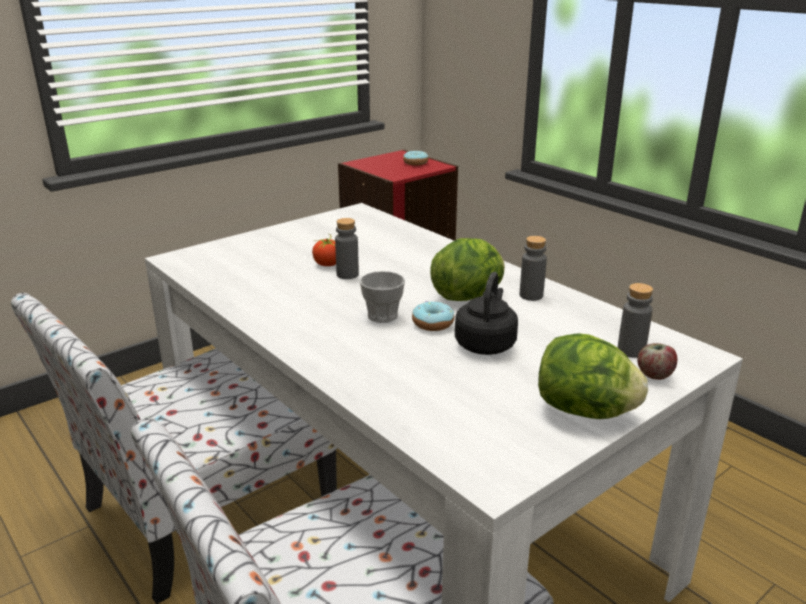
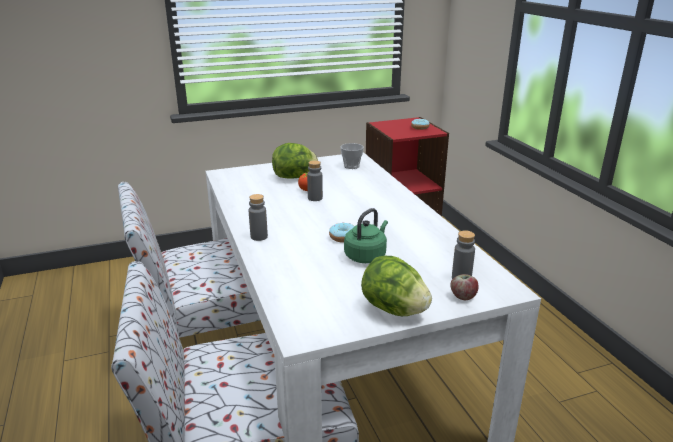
camera: 20 degrees right, 0 degrees up
(382, 316) = (316, 227): cup -> cup (351, 166)
(469, 296) = (381, 224): lettuce -> lettuce (295, 177)
(486, 343) = (366, 256): black kettle -> green kettle
(531, 295) = (424, 230): grey bottle -> grey bottle (259, 237)

